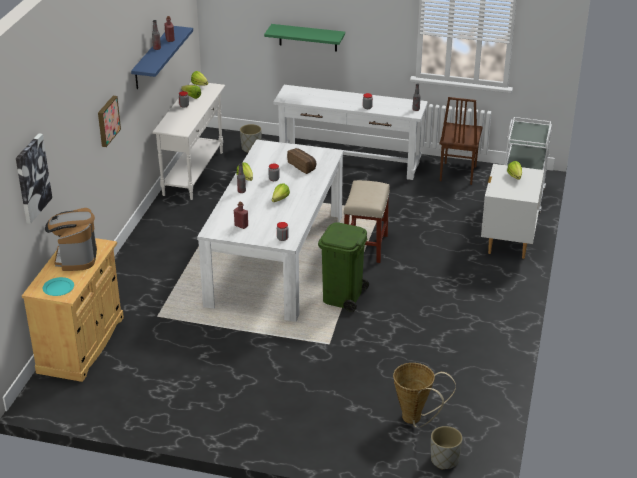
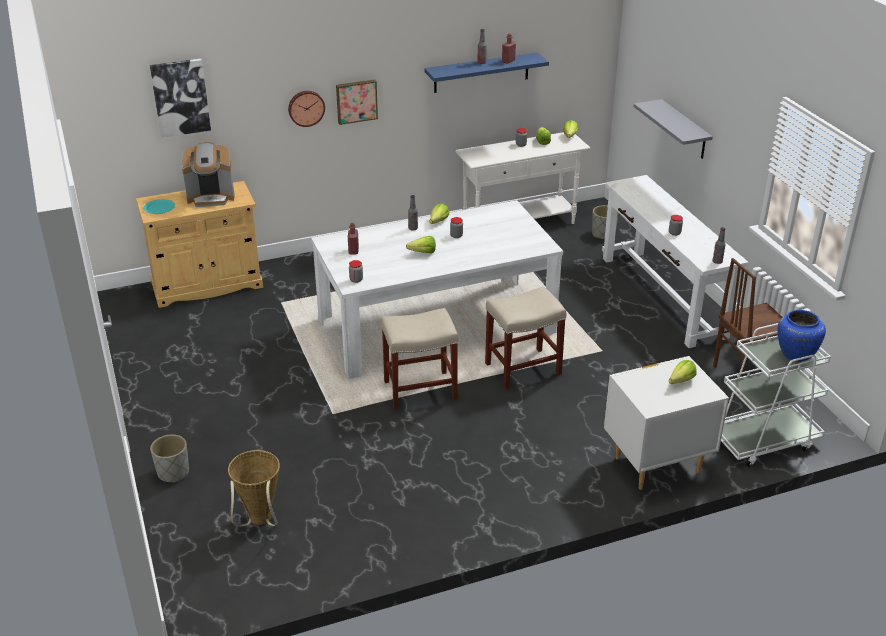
camera: 55 degrees right, 0 degrees up
(75, 257) = (211, 197): coffee machine -> coffee machine turned 150 degrees counterclockwise
(87, 143) = (306, 108): none -> wall clock
(303, 166) = (501, 241): bread -> none
(308, 37) = (684, 130): green shelf -> grey shelf
(342, 297) = (419, 390): green trash can -> beige stool
(444, 460) = (209, 570): grey planter -> grey planter (173, 473)
(533, 130) = (795, 353): none -> blue vase

